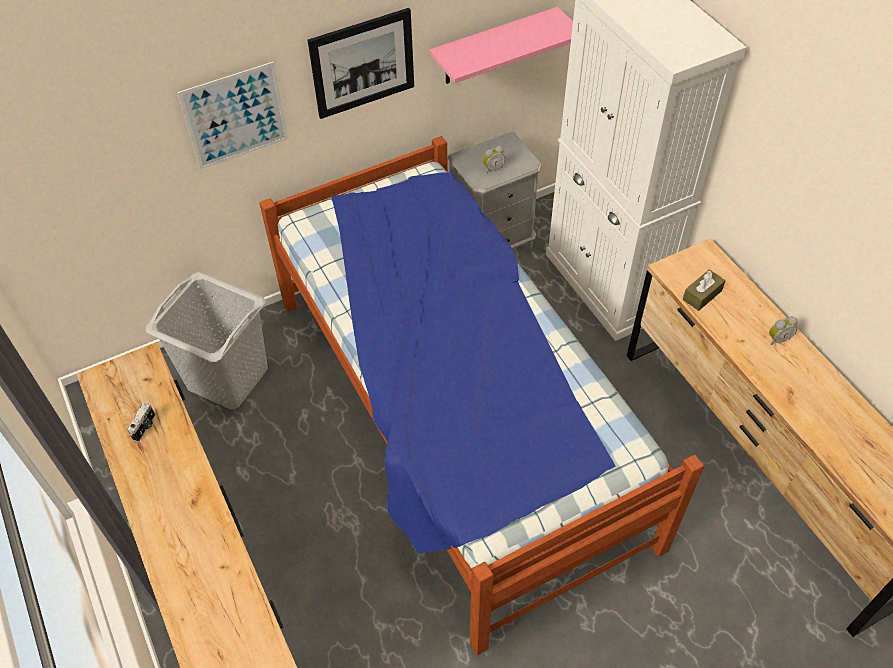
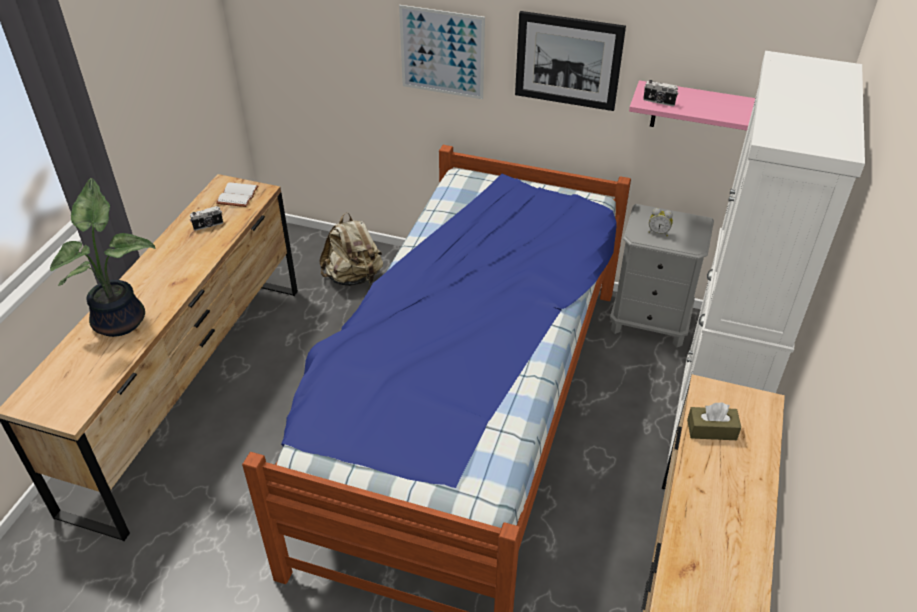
camera: 45 degrees right, 10 degrees down
(128, 379) = (237, 195): none -> white book
(196, 569) = (122, 319): none -> potted plant
(227, 377) = (354, 277): grey laundry basket -> beige backpack
(469, 62) = (658, 102): none -> camera
(777, 338) = (741, 516): alarm clock -> none

